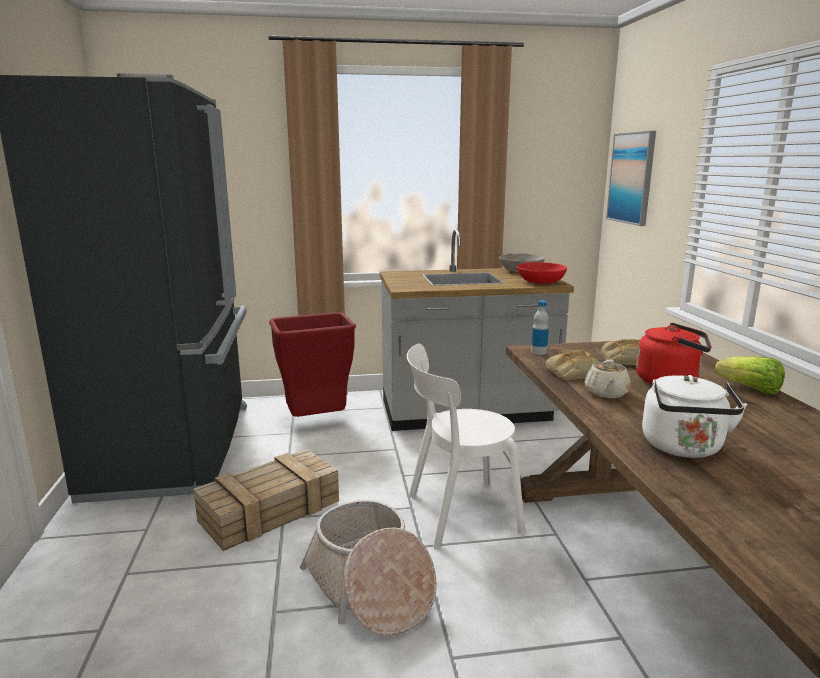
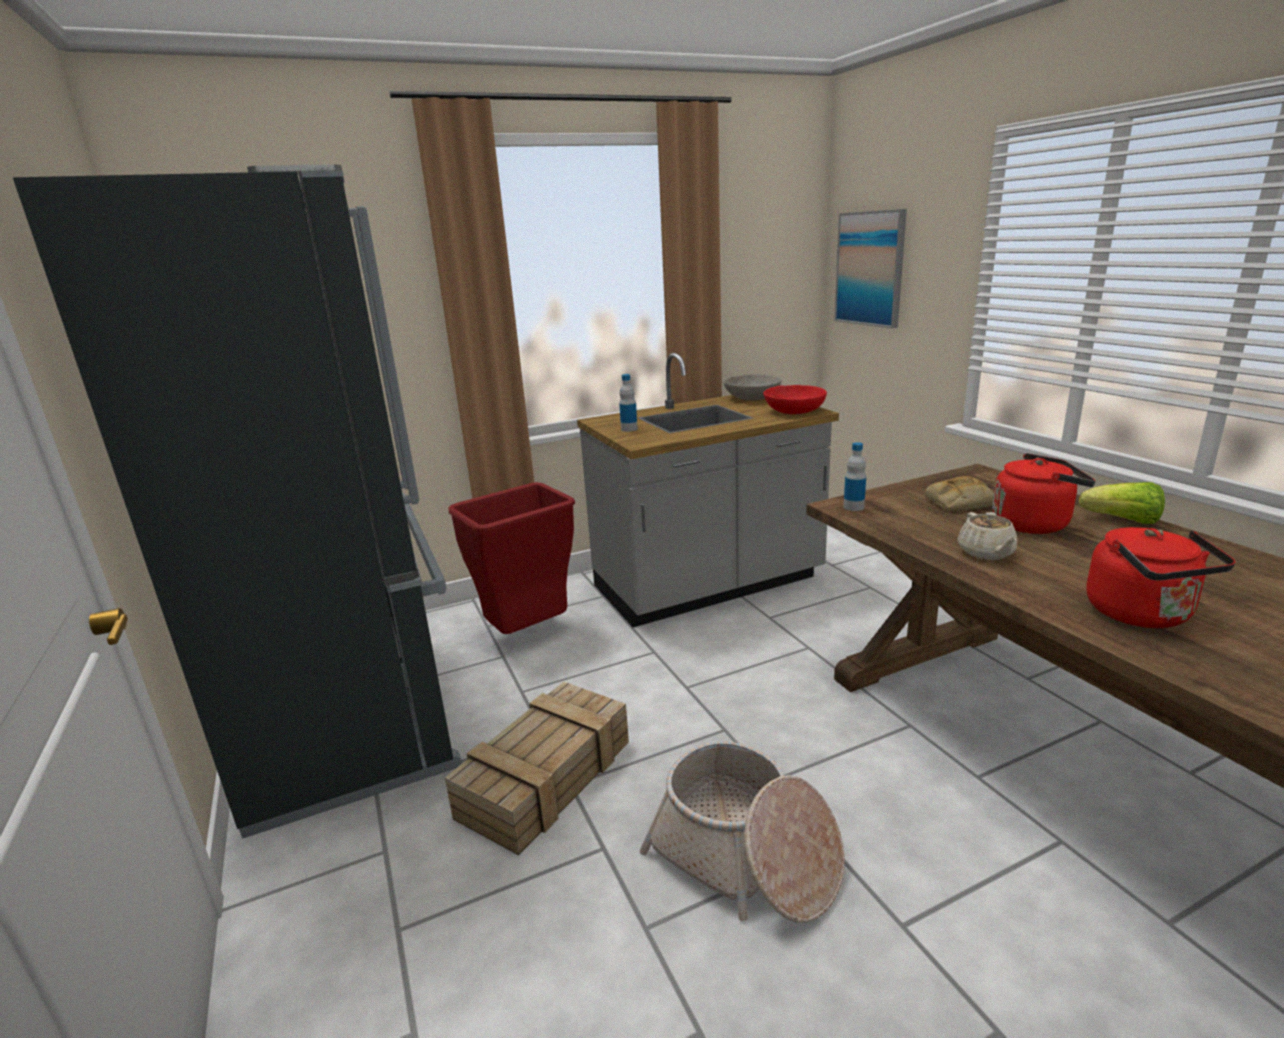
camera: 15 degrees left, 5 degrees up
(407, 280) = (629, 429): none -> bottle
(458, 513) = (784, 725): white chair -> none
(573, 372) = (921, 530): bread -> none
(684, 448) = (1143, 615): white kettle -> red kettle

